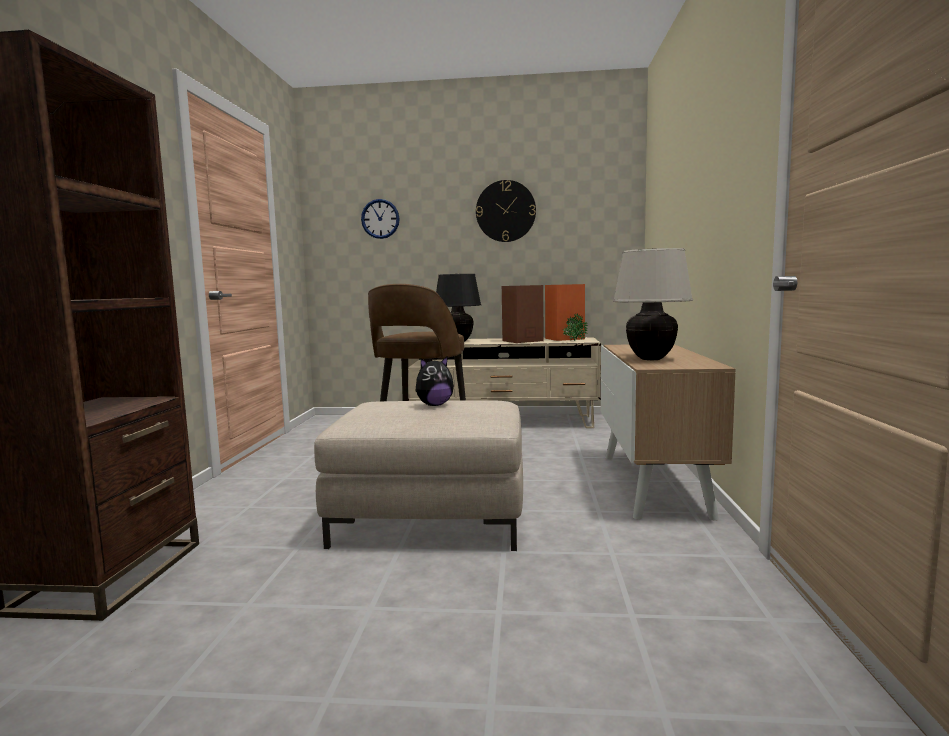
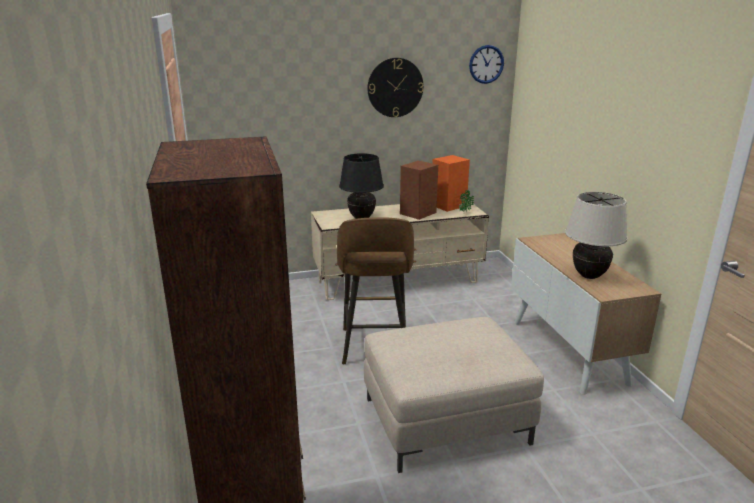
camera: 20 degrees left, 15 degrees up
(380, 219) = (271, 95): wall clock -> wall clock (486, 64)
(434, 405) = (447, 338): plush toy -> none

